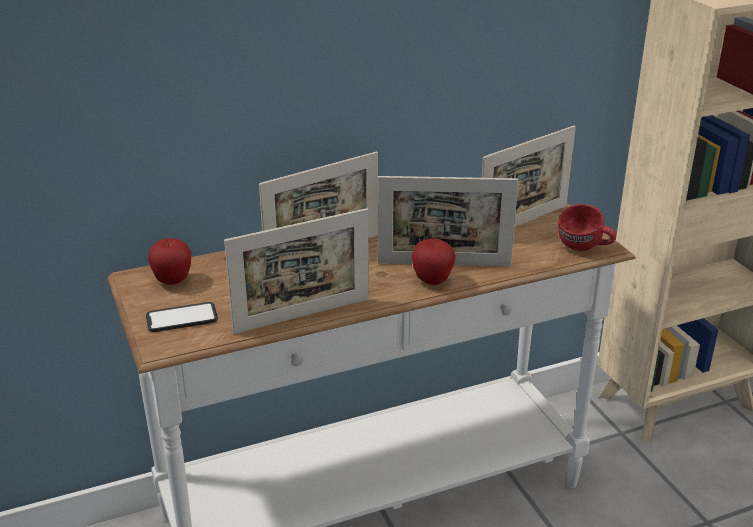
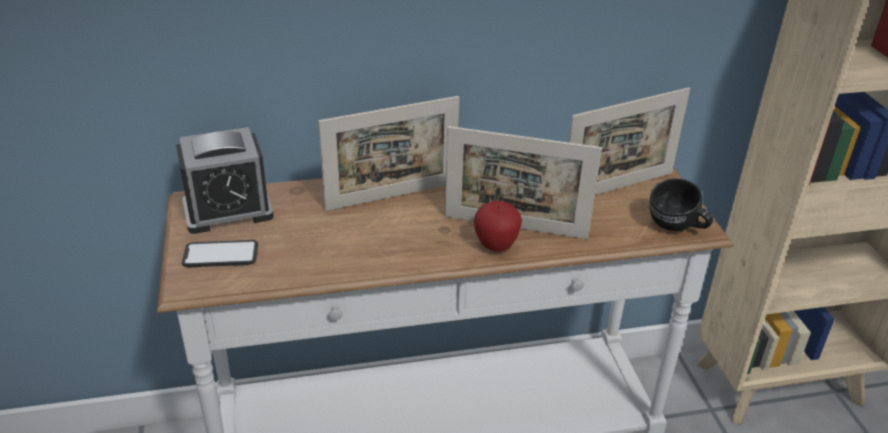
camera: 10 degrees right, 5 degrees up
(172, 281) = (228, 210): apple -> alarm clock
(302, 315) = (344, 269): picture frame -> none
(584, 249) = (676, 228): red mug -> black mug

